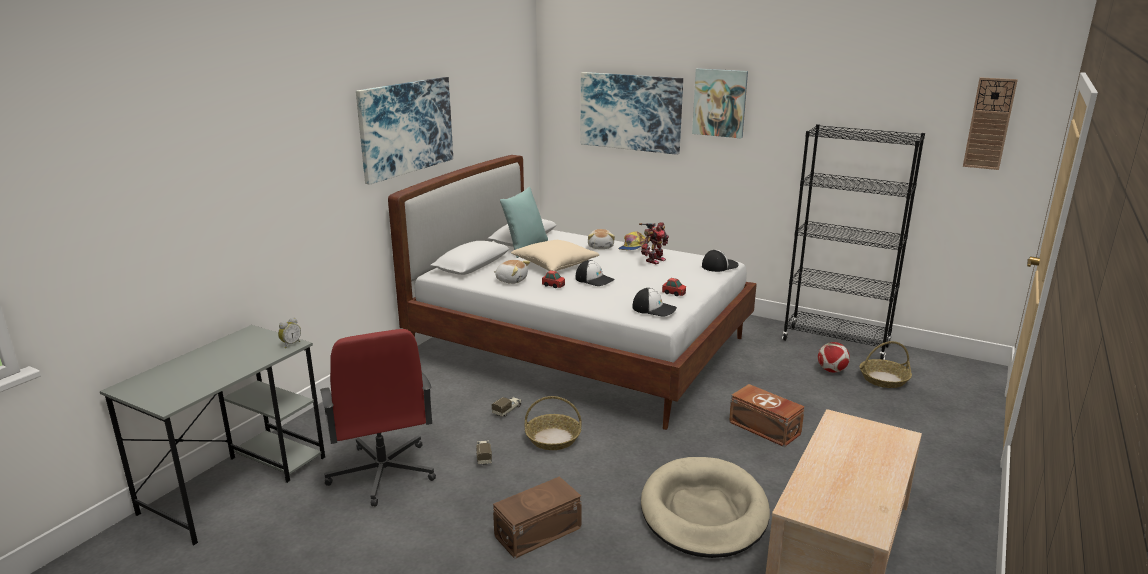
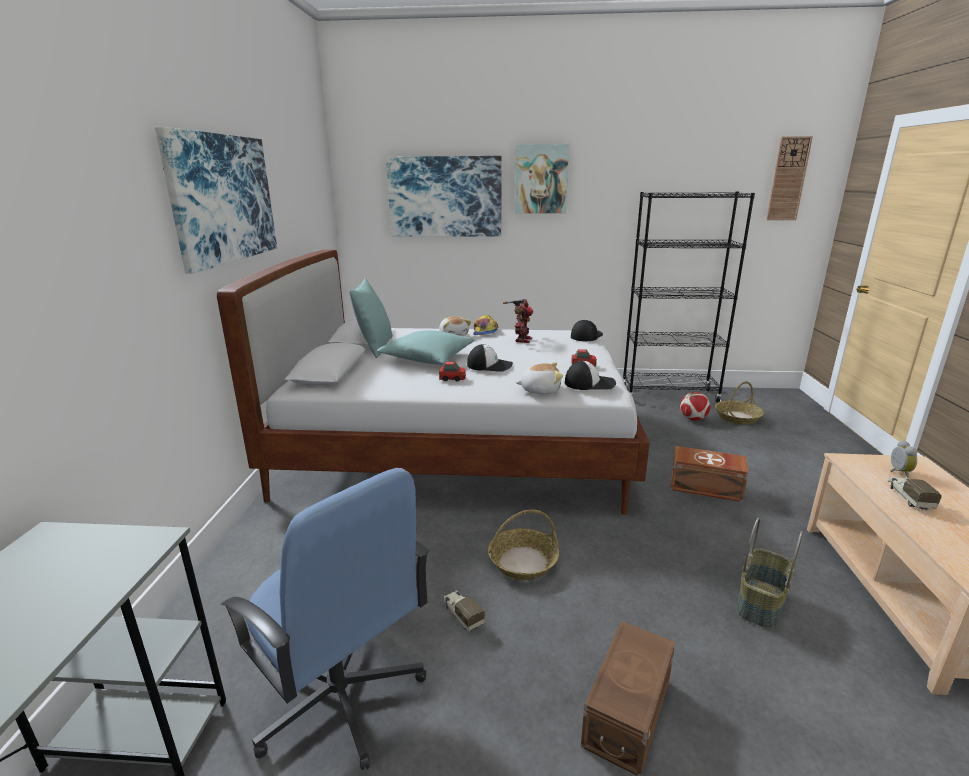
camera: 25 degrees left, 0 degrees up
(290, 344) = (147, 541): alarm clock -> alarm clock (897, 472)
(382, 473) = (340, 697): red office chair -> blue office chair
(507, 410) = (440, 540): toy truck -> toy truck (908, 498)
(511, 280) = (397, 381): plush toy -> plush toy (540, 390)
(555, 265) = (427, 359): beige pillow -> turquoise pillow
(703, 511) = (761, 604): beige dog bed -> basket

